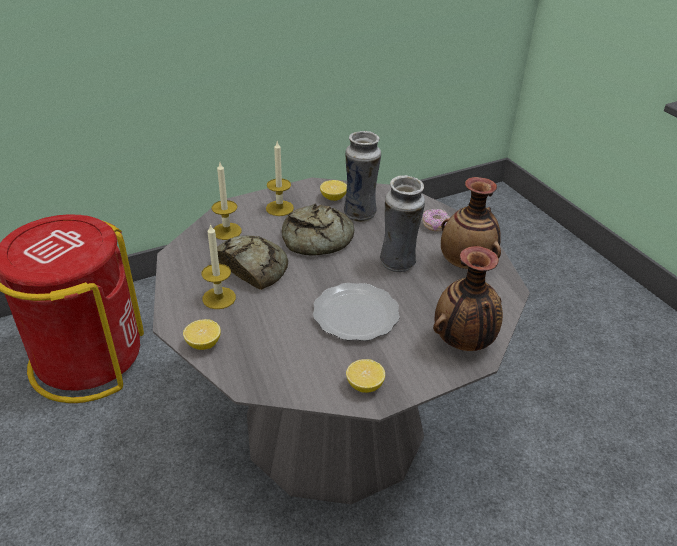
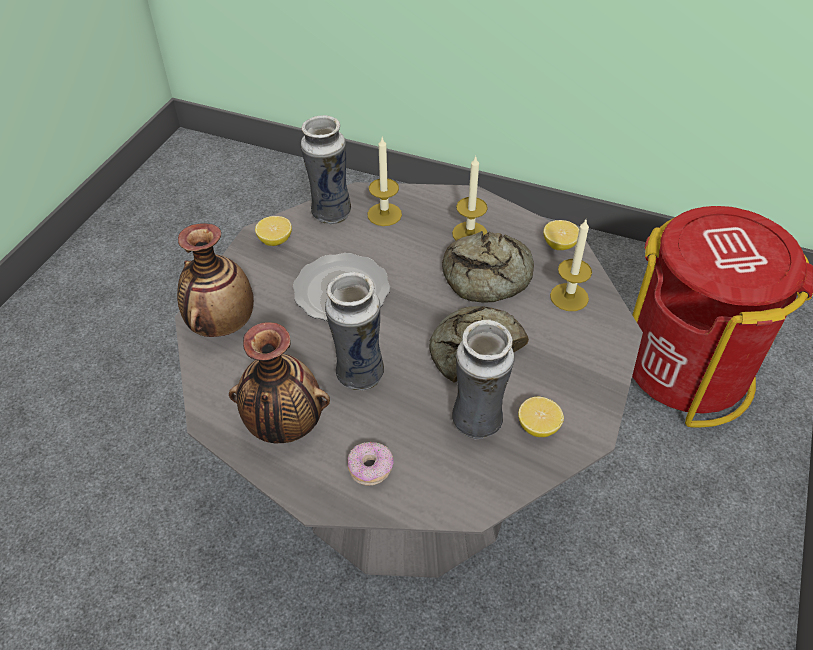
camera: 140 degrees right, 10 degrees up
(203, 344) = (427, 198): lemon -> lemon (559, 245)
(279, 208) = (569, 364): candle -> candle (384, 214)
(293, 382) = (330, 213): none -> vase

